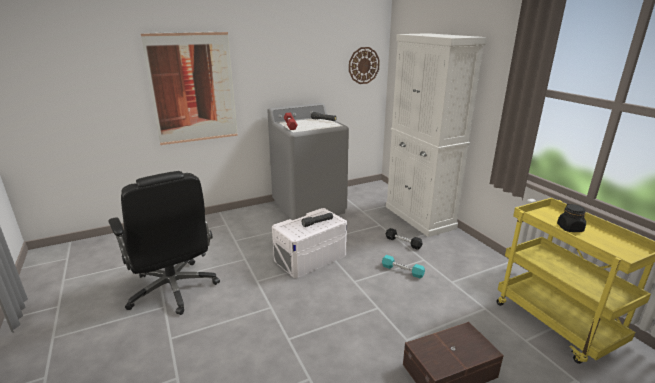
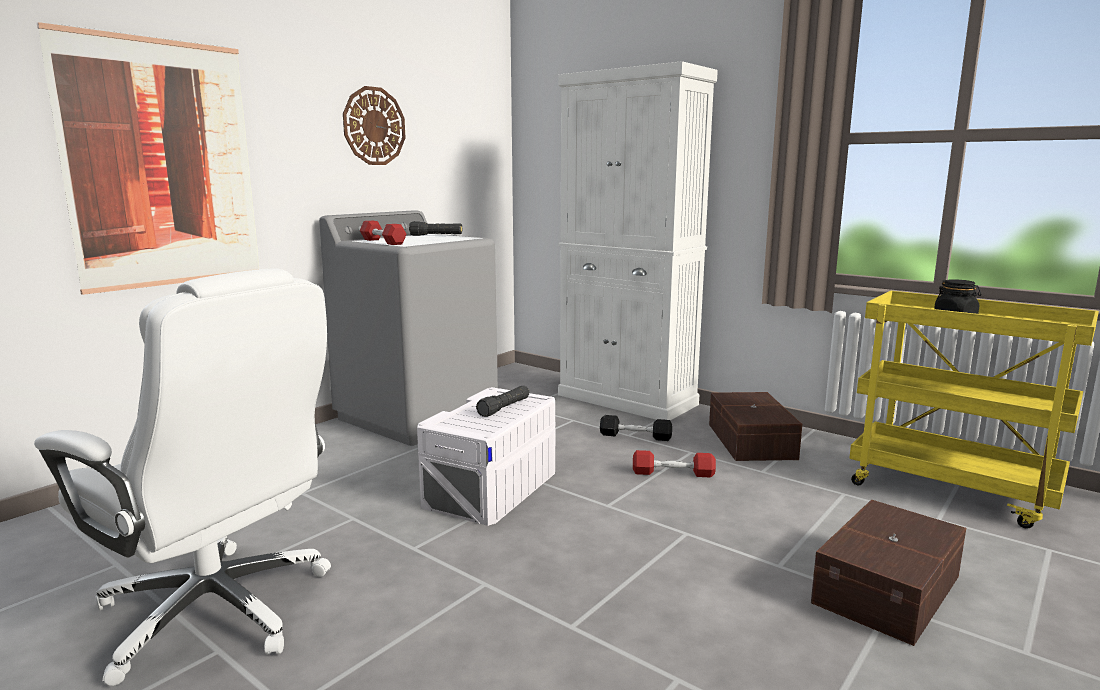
camera: 25 degrees left, 10 degrees down
(173, 289) = (218, 611): black office chair -> white office chair
(363, 65) = (477, 146): wall clock -> wall clock (374, 126)
(402, 271) = (673, 473): turquoise dumbbell -> red dumbbell
(463, 260) = (749, 441): none -> brown storage box

